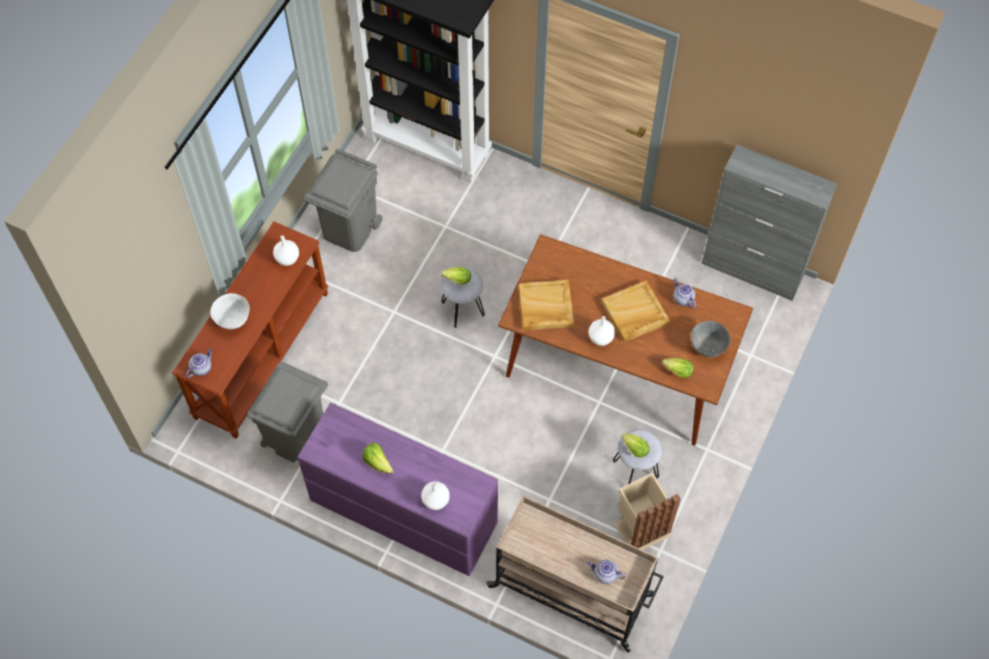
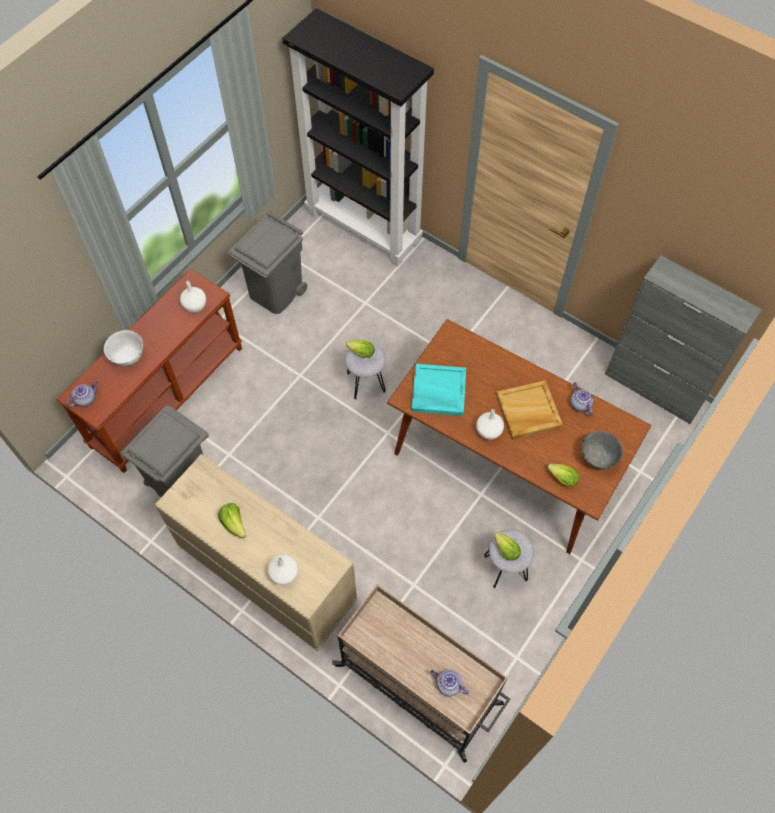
camera: 10 degrees right, 0 degrees up
(402, 512) = (266, 573): purple dresser -> beige dresser
(545, 307) = (438, 391): beige tray -> turquoise tray
(640, 527) = (499, 629): beige trash can -> none

